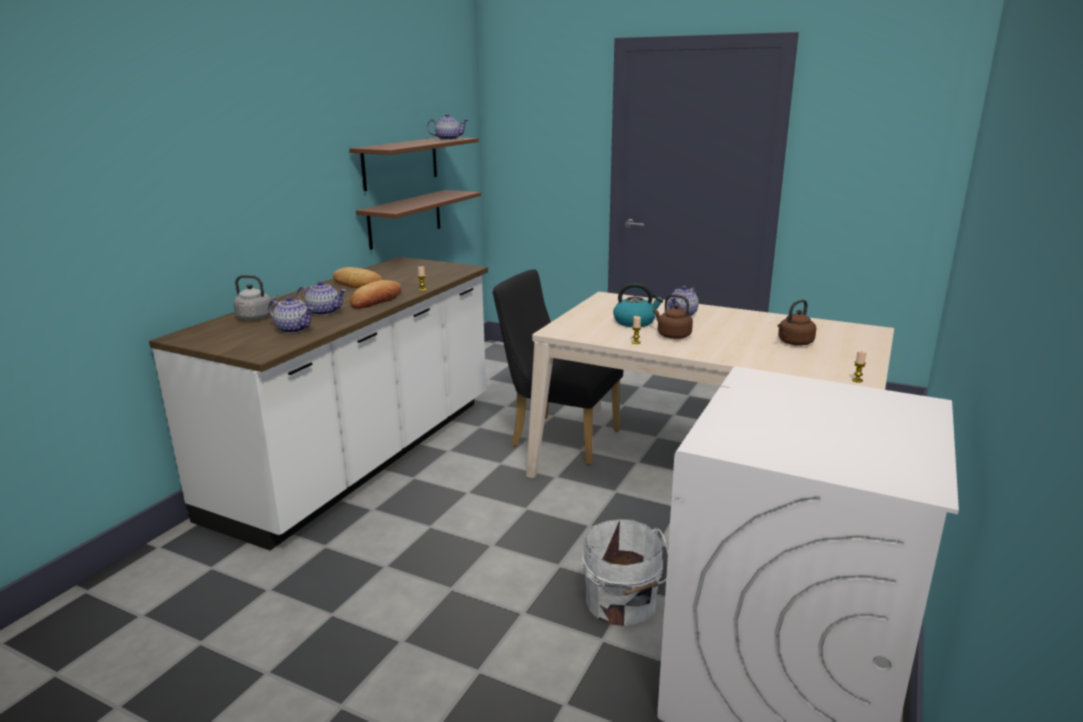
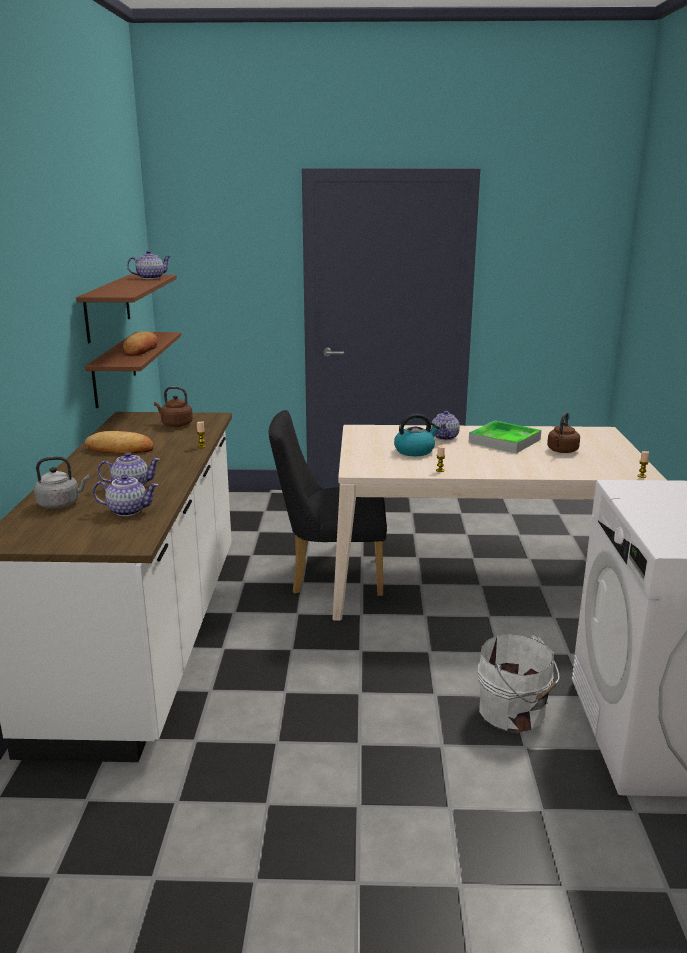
camera: 25 degrees left, 0 degrees up
(376, 300) = (169, 464): bread -> bread (141, 349)
(672, 335) = (461, 459): brown kettle -> brown kettle (175, 424)
(742, 325) = (504, 441): none -> tray

